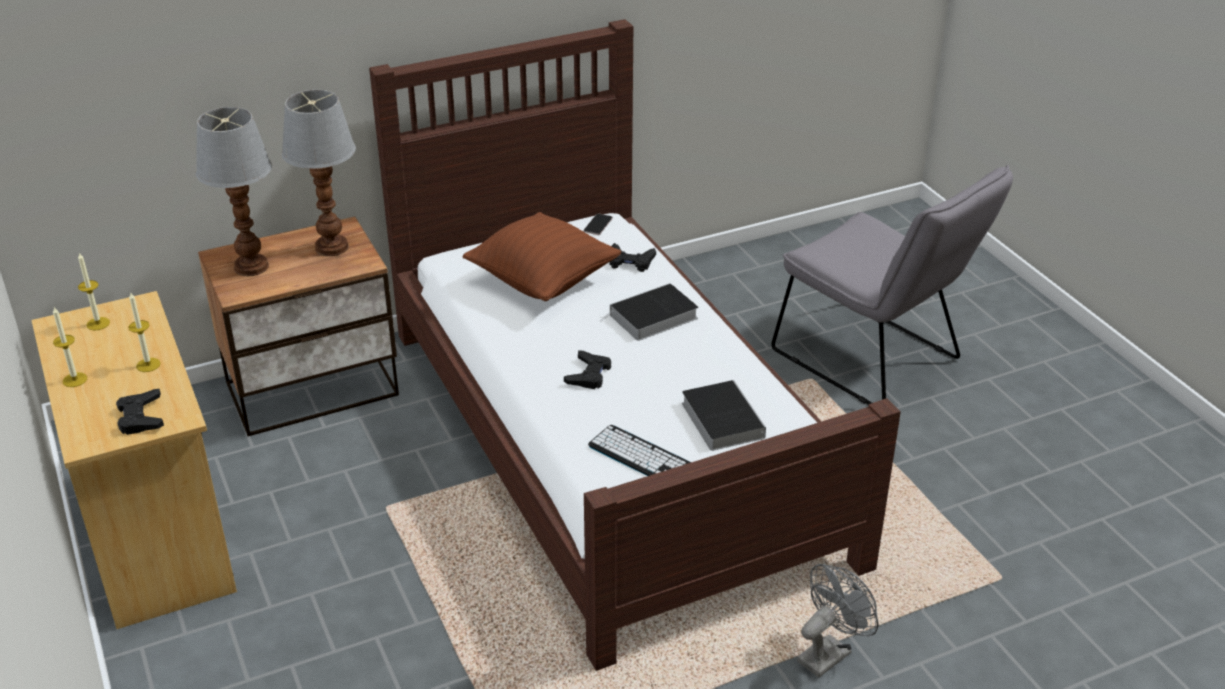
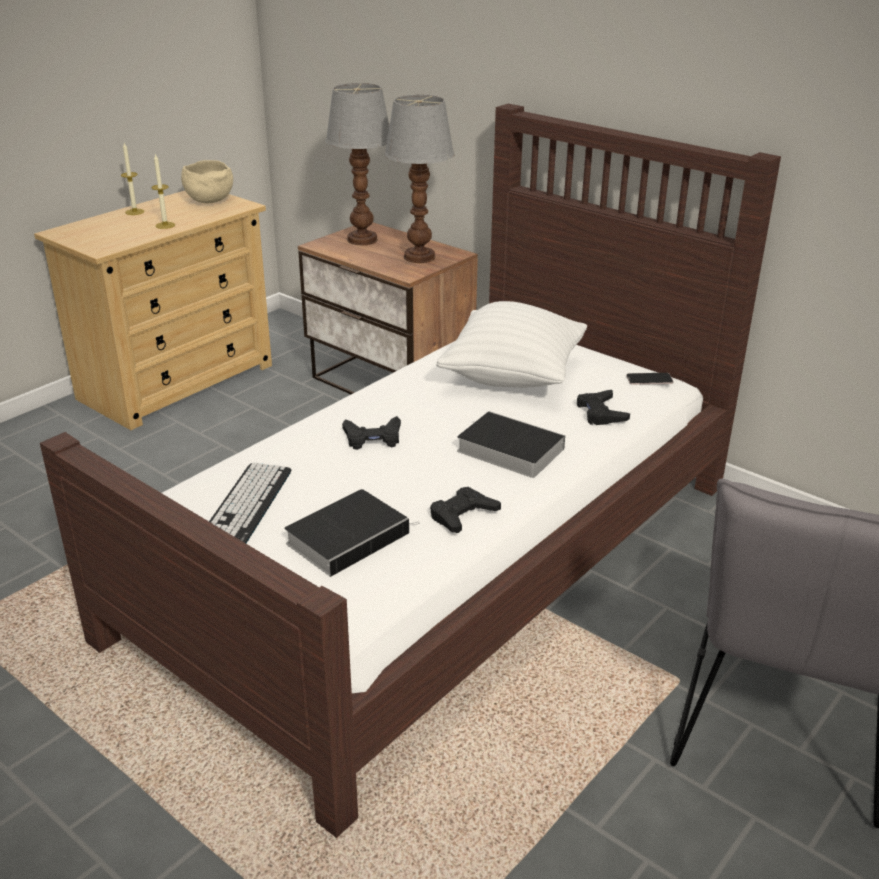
camera: 65 degrees right, 5 degrees down
(98, 323) = (208, 201): candle -> beige bowl
(141, 417) = (97, 239): black game controller -> black game controller (462, 515)
(543, 281) = (512, 377): brown pillow -> white pillow
(829, 652) = (167, 827): grey fan -> none

